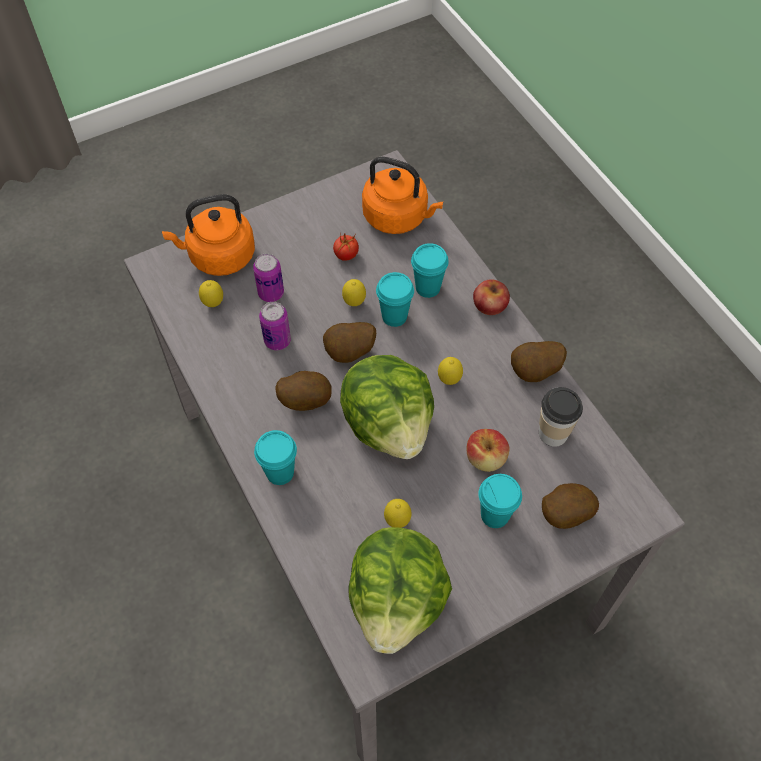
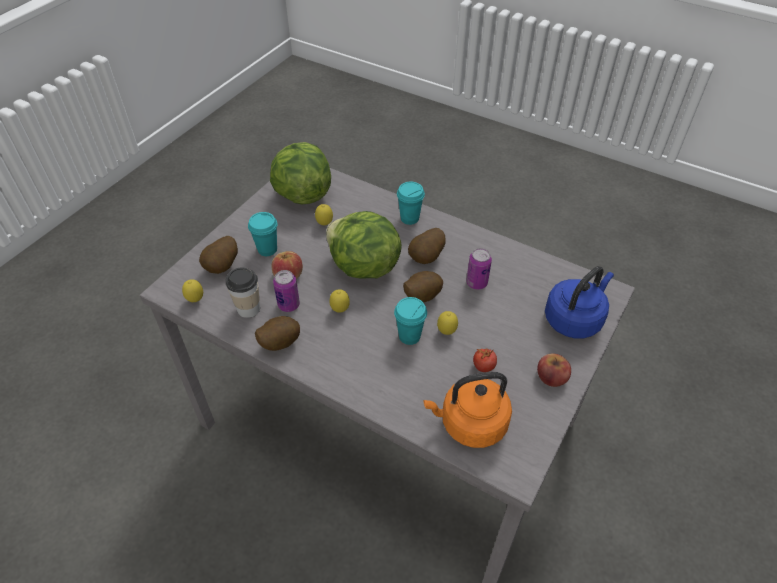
camera: 150 degrees right, 10 degrees down
(213, 304) = (542, 286): lemon -> lemon (196, 300)
(218, 257) = (574, 319): orange kettle -> blue kettle
(271, 293) = (511, 311): can -> can (289, 305)
(427, 288) = (400, 370): turquoise cup -> none
(490, 305) = (341, 380): apple -> apple (551, 376)

